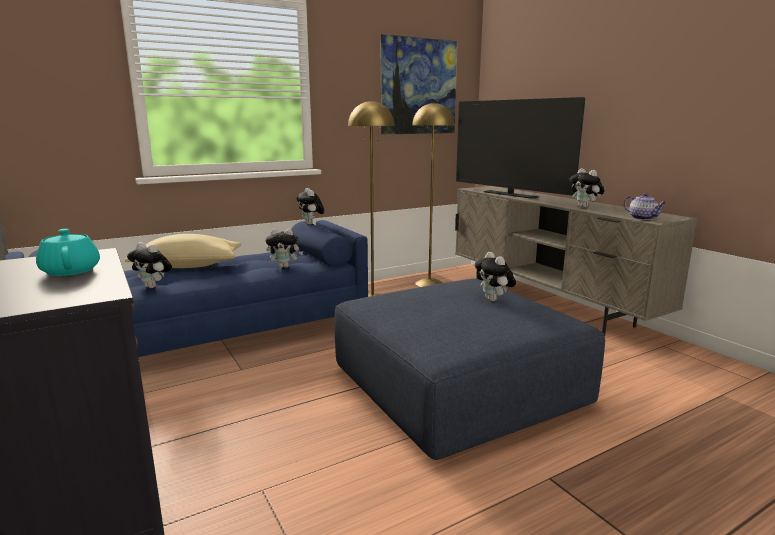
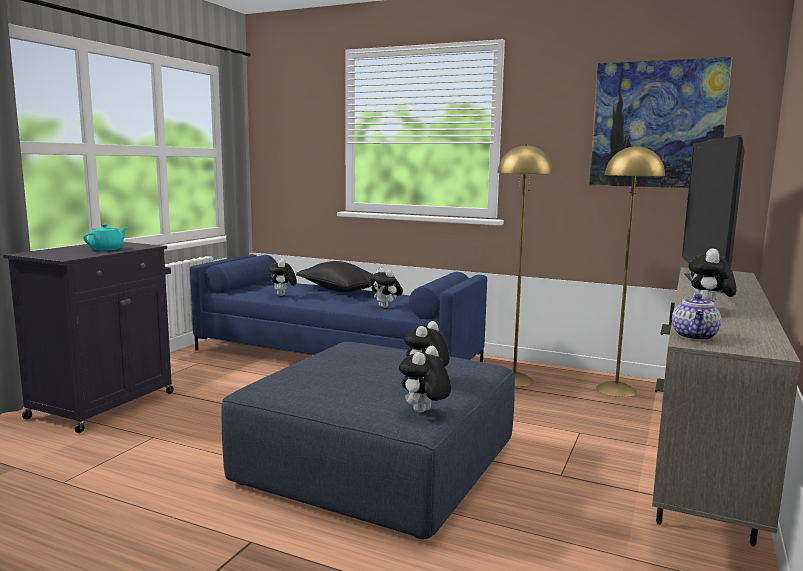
camera: 55 degrees right, 5 degrees down
(188, 266) = (340, 290): beige pillow -> black pillow
(311, 224) = (452, 275): plush toy -> plush toy (424, 412)

